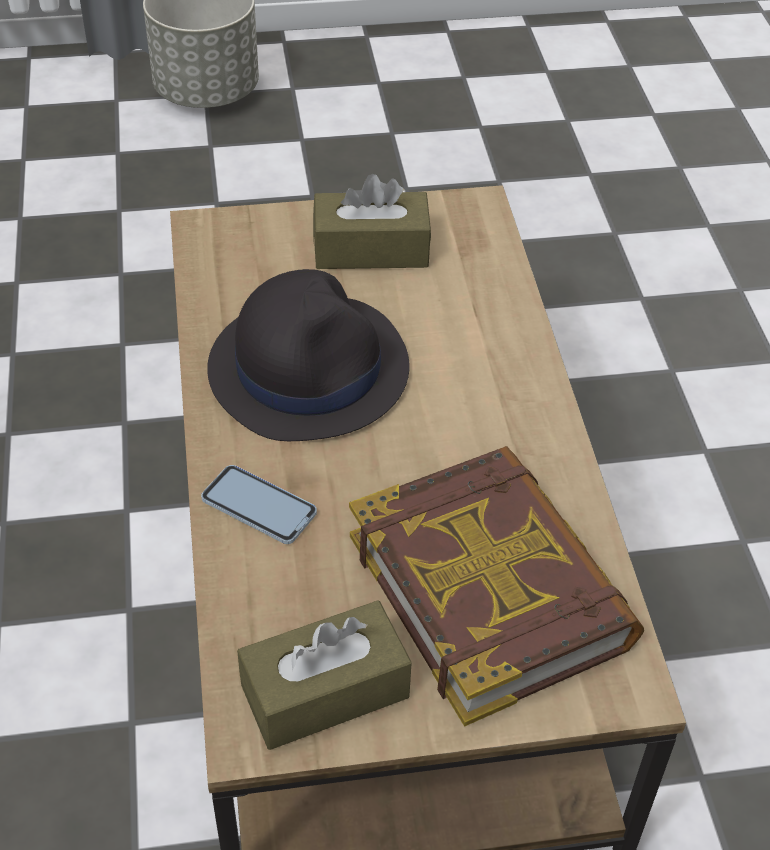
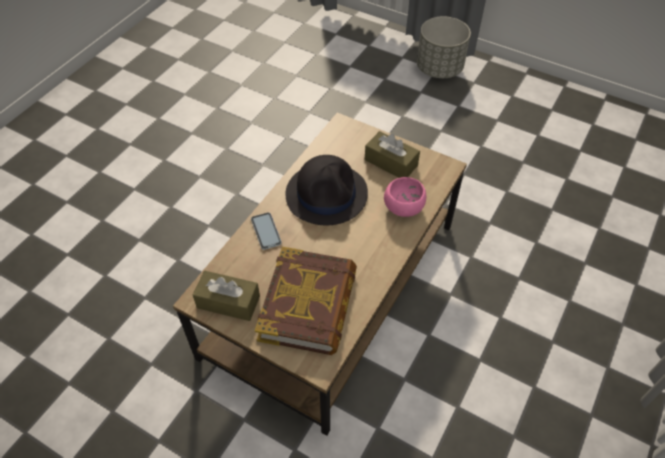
camera: 40 degrees right, 5 degrees up
(478, 314) = (404, 208): none -> pink bowl

